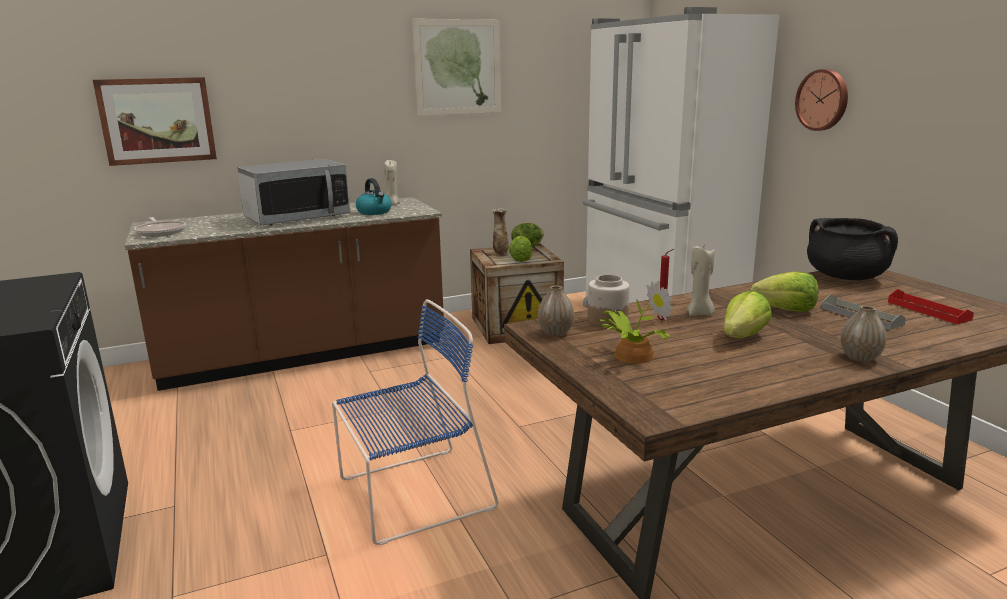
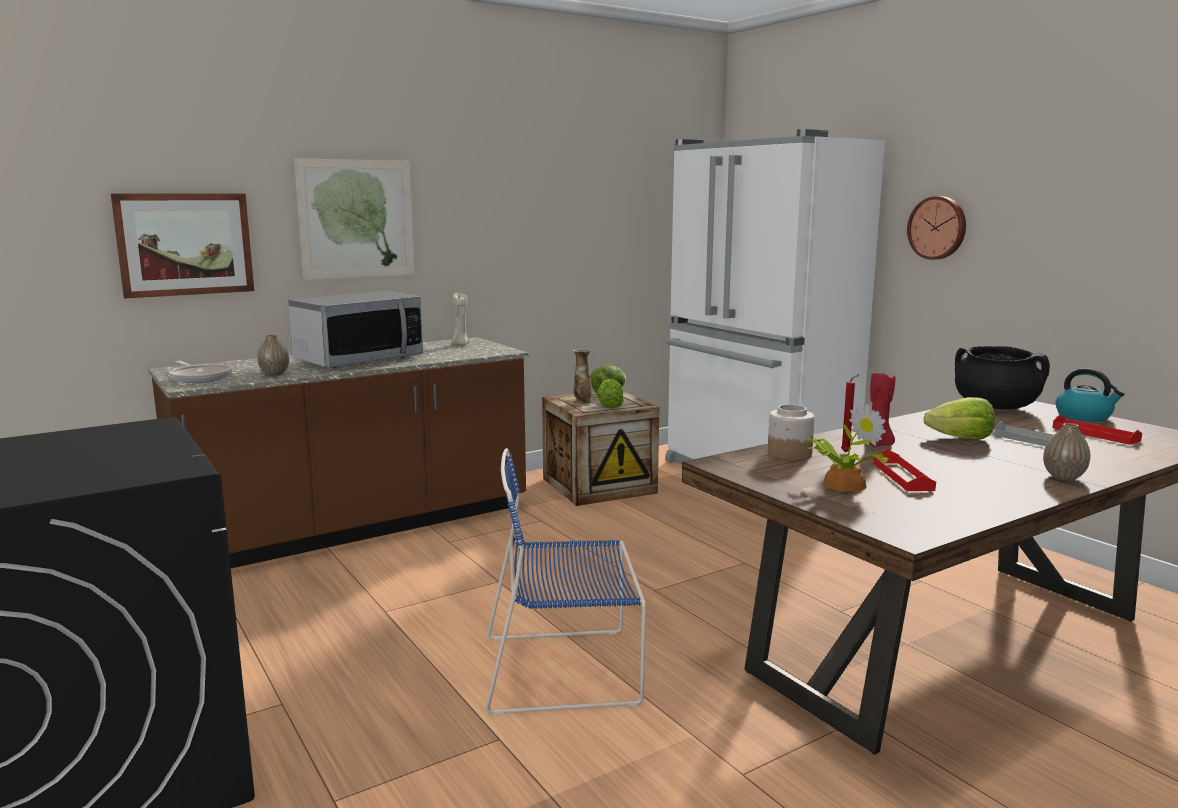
camera: 10 degrees left, 5 degrees down
(374, 212) = (448, 352): kettle -> kettle (1084, 416)
(411, 495) = (567, 669): blue chair -> blue chair turned 150 degrees counterclockwise
(458, 67) = (527, 189): picture -> picture (356, 219)
(555, 333) = (745, 467): vase -> vase (274, 374)
(697, 349) = (902, 476): none -> red tray
(699, 314) = (878, 445): beige candle -> red candle
(742, 336) = (938, 463): lettuce -> none

